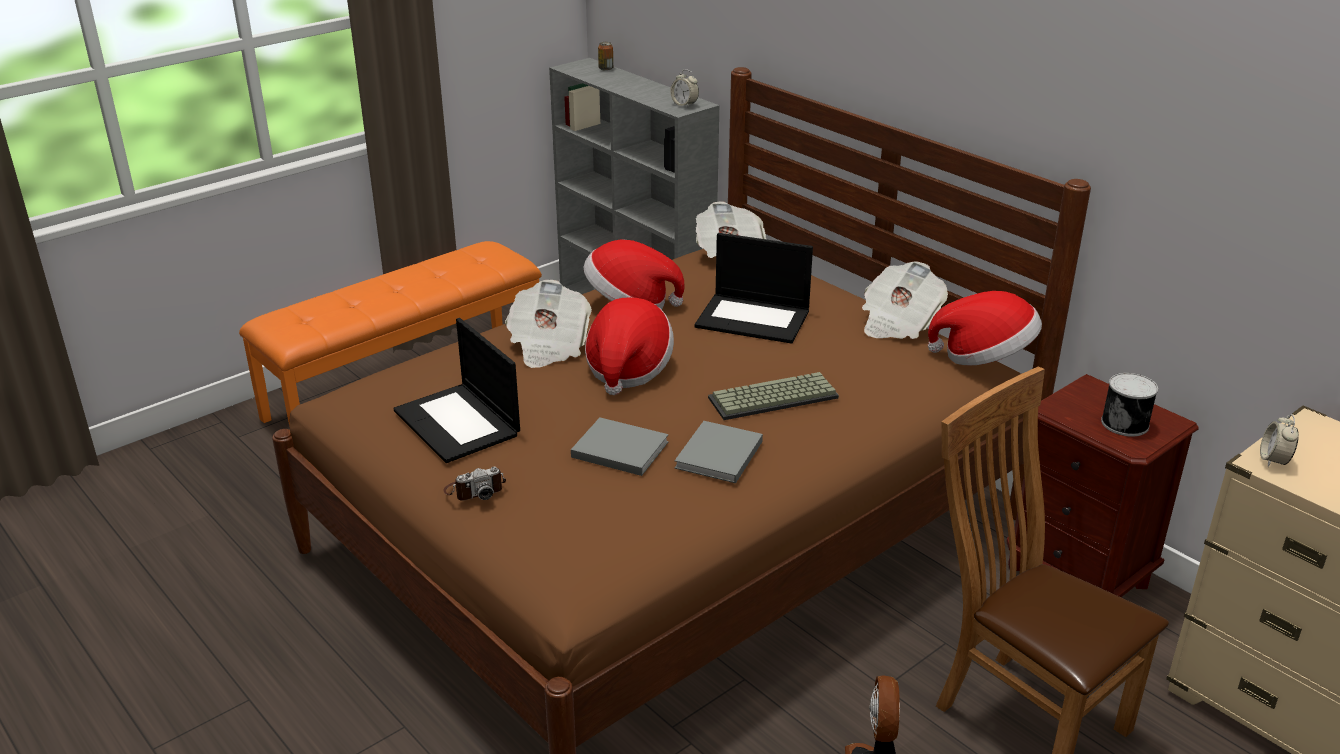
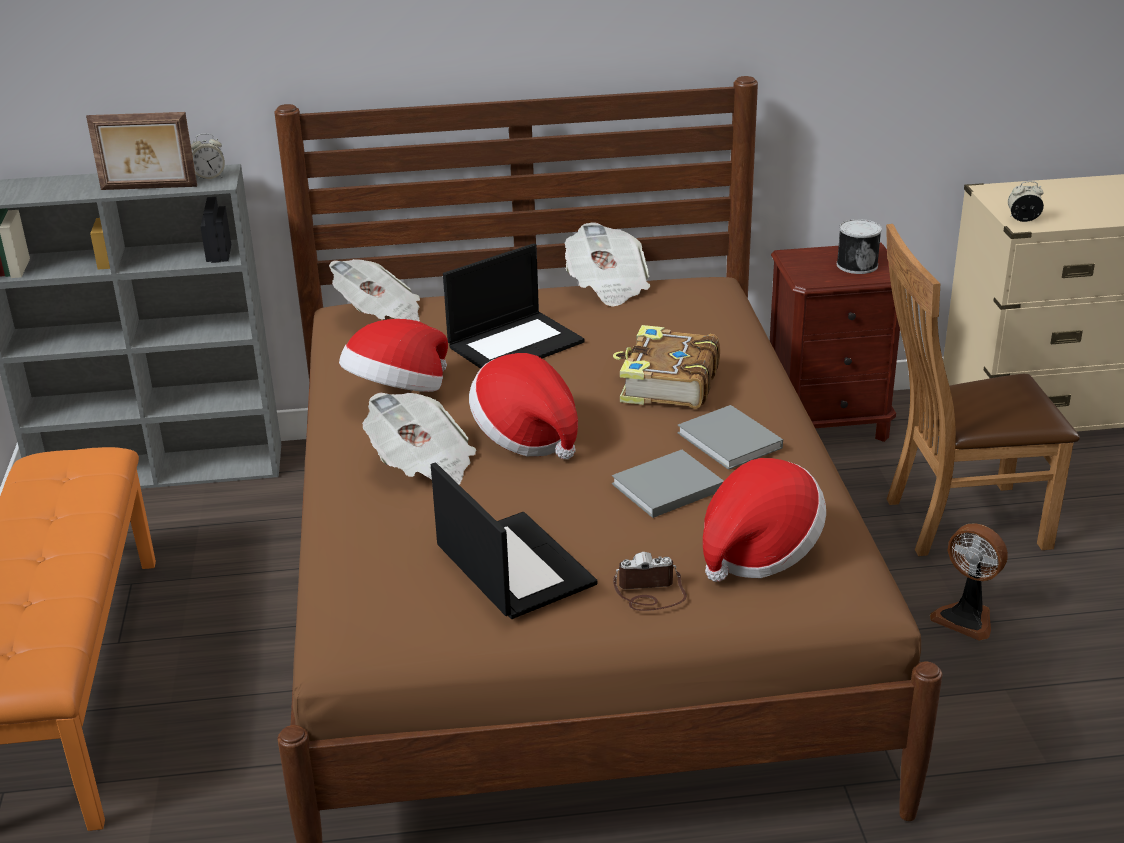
camera: 55 degrees left, 0 degrees up
(458, 423) = (512, 566): laptop -> laptop turned 120 degrees counterclockwise
(475, 490) = (649, 593): camera -> camera turned 105 degrees counterclockwise
(606, 69) = (29, 182): can -> none
(642, 97) = (148, 188): none -> picture frame
(772, 399) = (667, 384): keyboard -> book
(984, 357) = (705, 275): hat -> hat (758, 551)
(1273, 460) = (1023, 219): alarm clock -> alarm clock turned 135 degrees clockwise

